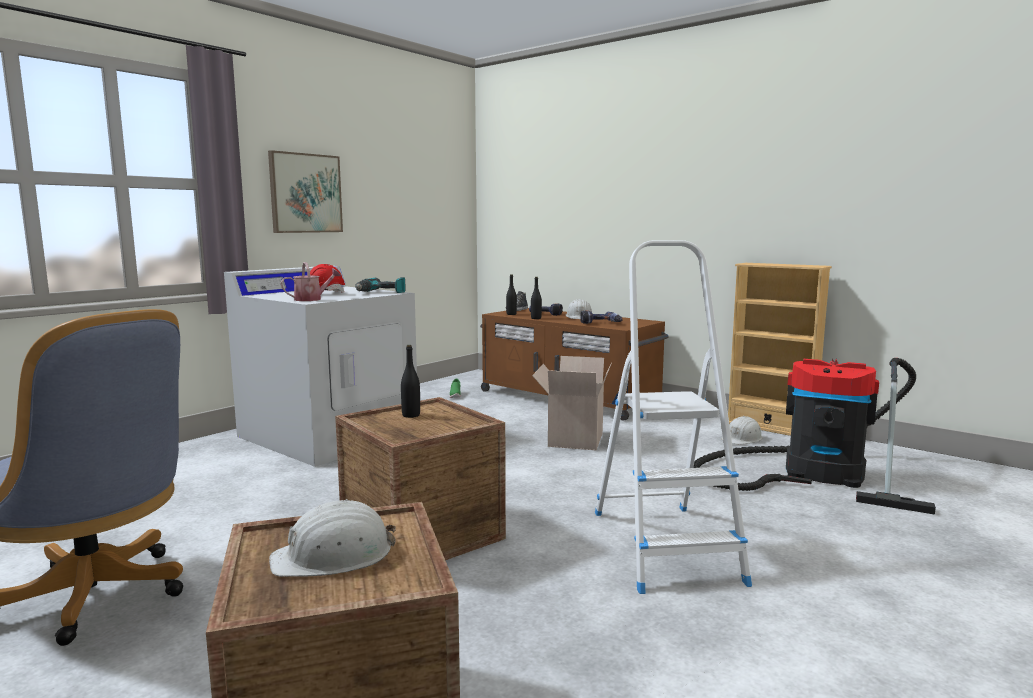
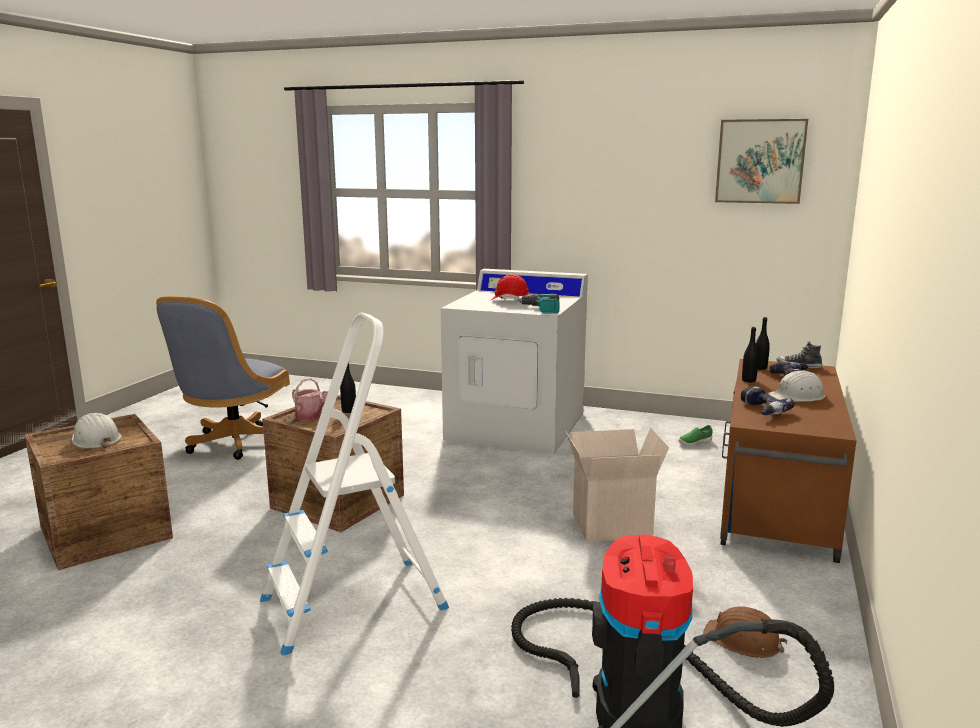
camera: 70 degrees right, 5 degrees up
(305, 193) = (586, 201): picture -> picture (760, 161)
(312, 299) = (471, 304): watering can -> watering can (311, 417)
(742, 438) = (743, 640): white hard hat -> brown hard hat
(770, 427) = (837, 667): beige bookcase -> none

